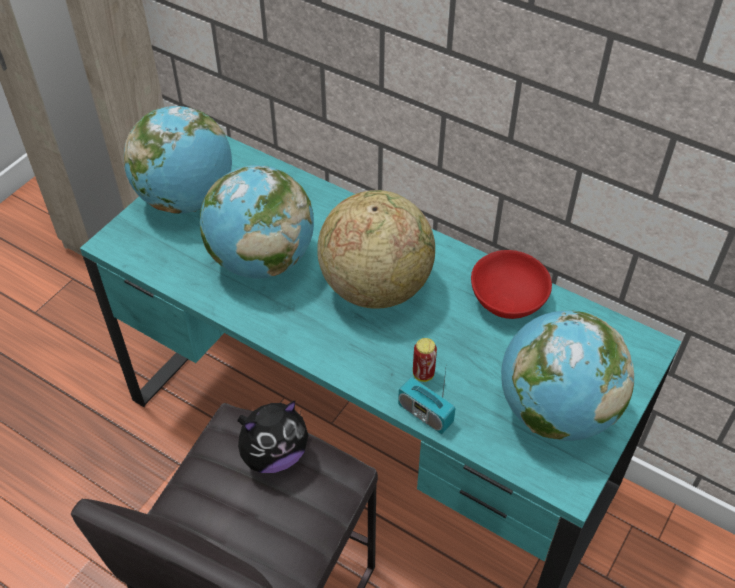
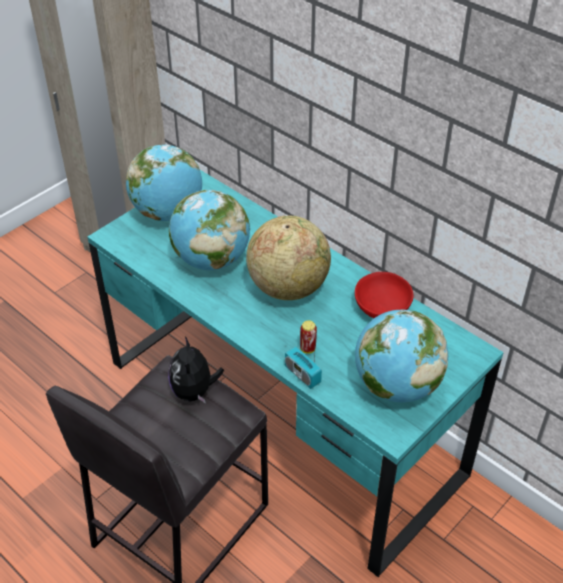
camera: 10 degrees right, 5 degrees down
(274, 455) = (194, 391): plush toy -> plush toy turned 105 degrees clockwise

